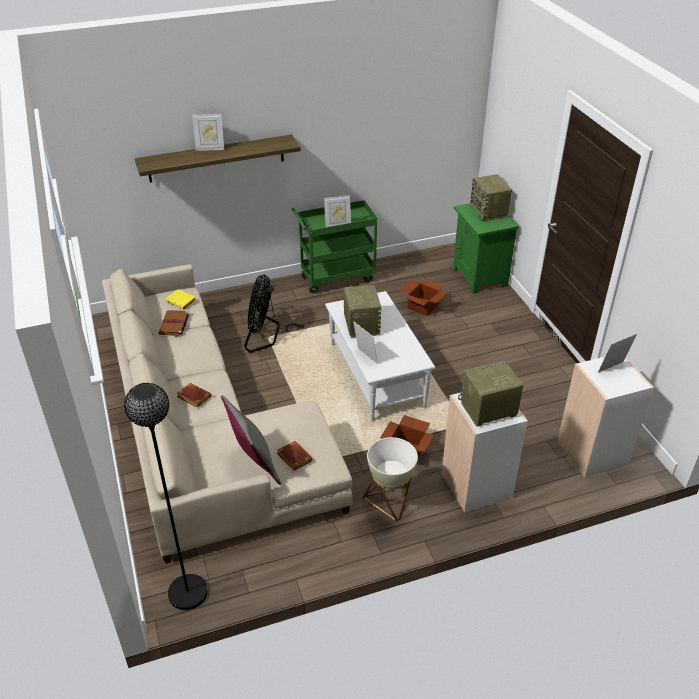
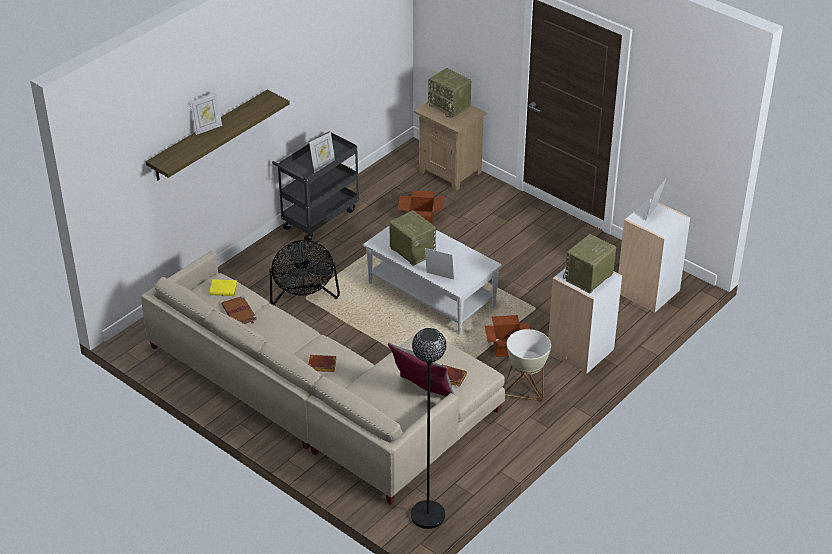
camera: 30 degrees left, 0 degrees up
(268, 333) = (301, 294): black fan -> black fan turned 75 degrees counterclockwise
(335, 280) = (318, 221): green cart -> grey cart
(479, 277) = (449, 173): green nightstand -> beige nightstand

